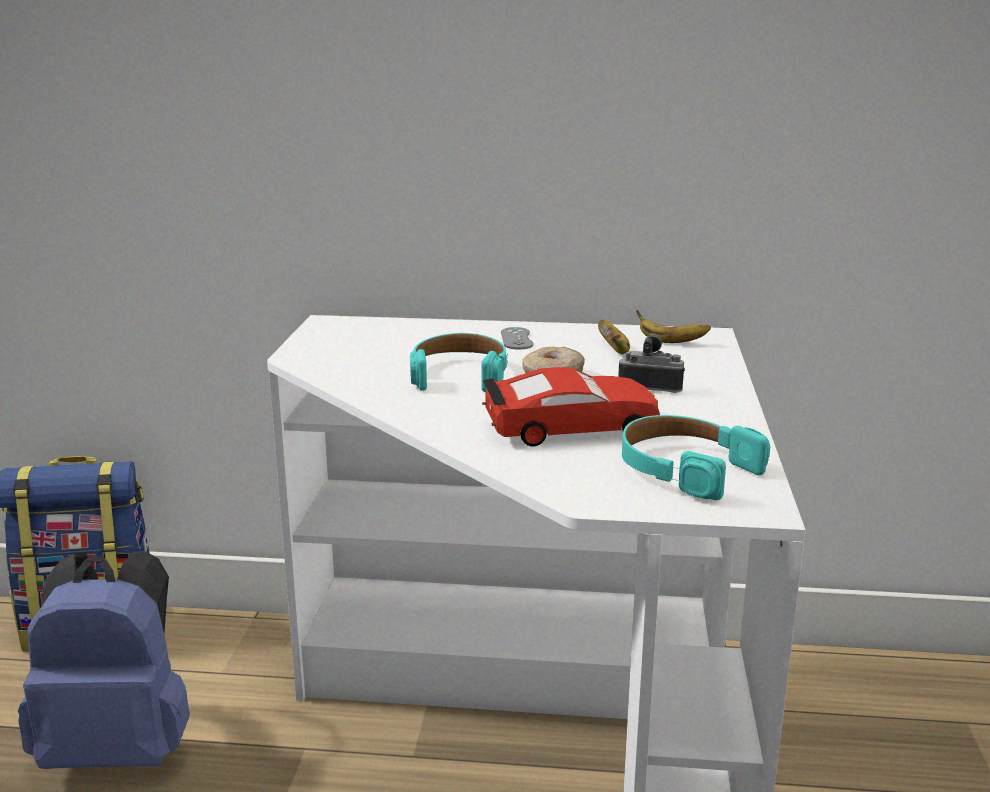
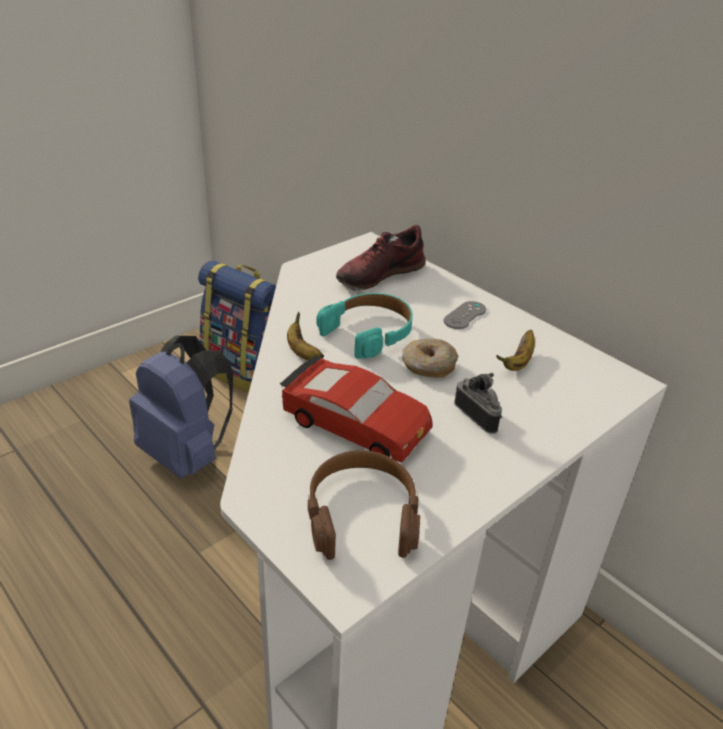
camera: 40 degrees right, 15 degrees up
(385, 338) = (379, 274): none -> shoe
(670, 342) = (580, 375): banana -> banana (302, 352)
(686, 469) = (362, 513): turquoise headphones -> brown headphones

